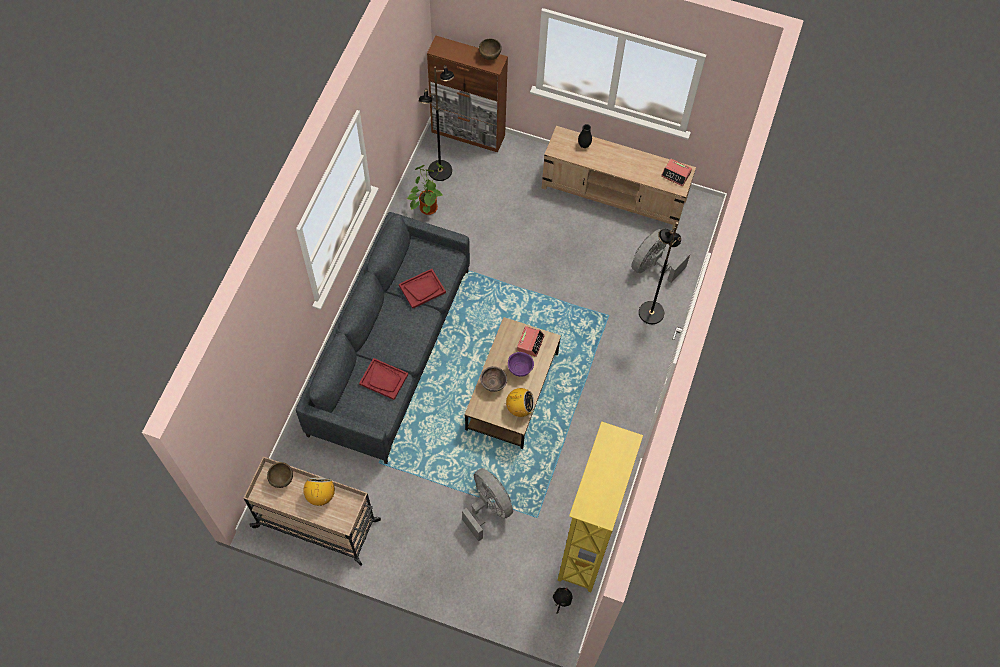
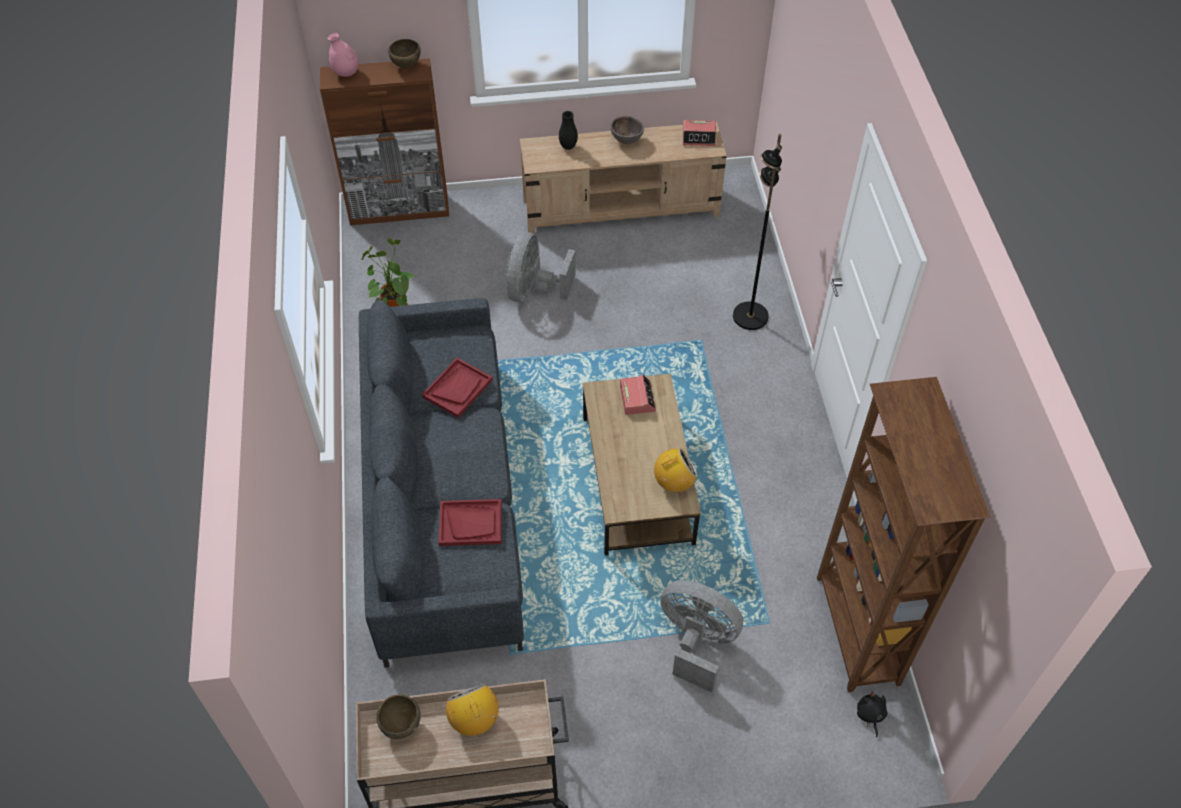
camera: 25 degrees left, 10 degrees down
(440, 171) = (387, 263): black floor lamp -> none
(449, 47) = (346, 73): none -> pink vase
(493, 384) = (620, 469): brown bowl -> brown bowl (626, 141)
(520, 369) = (644, 436): purple bowl -> none
(585, 548) = (856, 631): yellow bookcase -> brown bookcase
(653, 266) = (718, 265): grey fan -> grey fan (533, 290)

